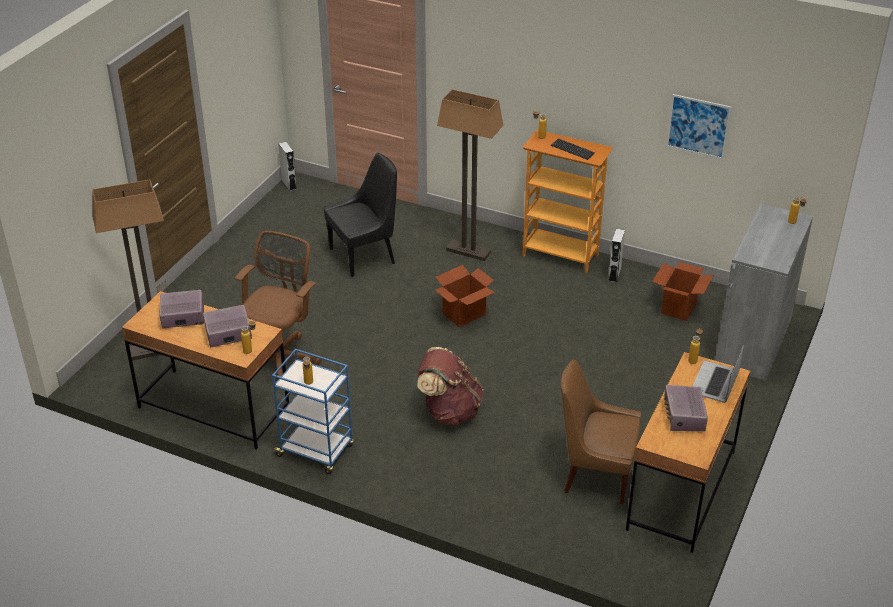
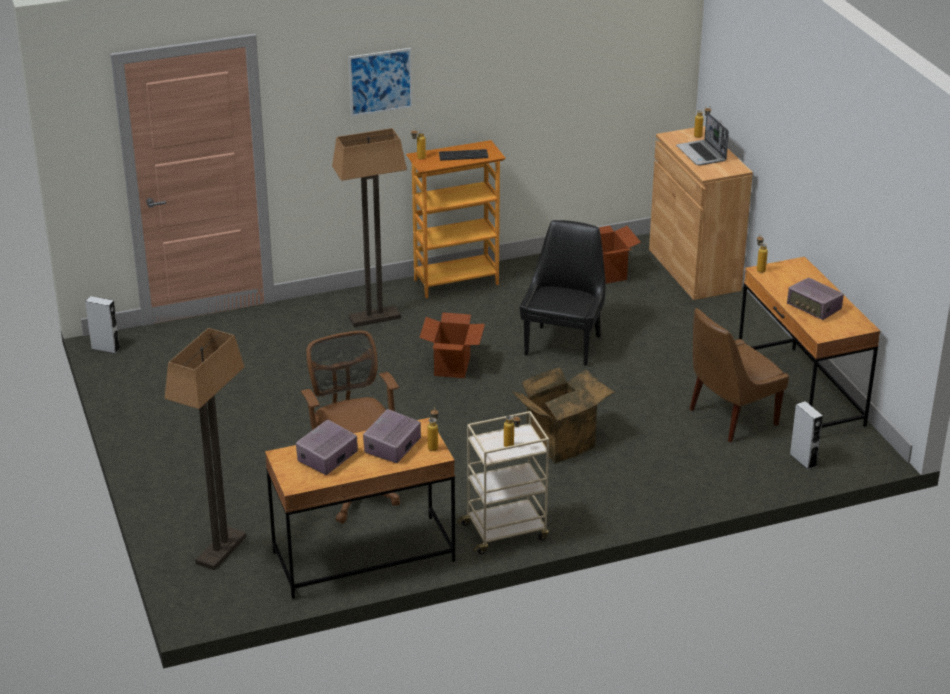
camera: 45 degrees left, 5 degrees down
(316, 451) = (505, 531): blue cart -> beige cart
(365, 255) = (287, 368): black chair -> black chair (564, 344)
(449, 411) = (559, 441): brown backpack -> cardboard box
(614, 275) = (521, 274): grey speaker -> grey speaker (803, 460)
(698, 126) = (571, 84): picture -> picture (380, 82)
(715, 383) = (798, 276): laptop -> laptop (702, 154)
(753, 342) = (694, 270): grey cabinet -> brown cabinet

